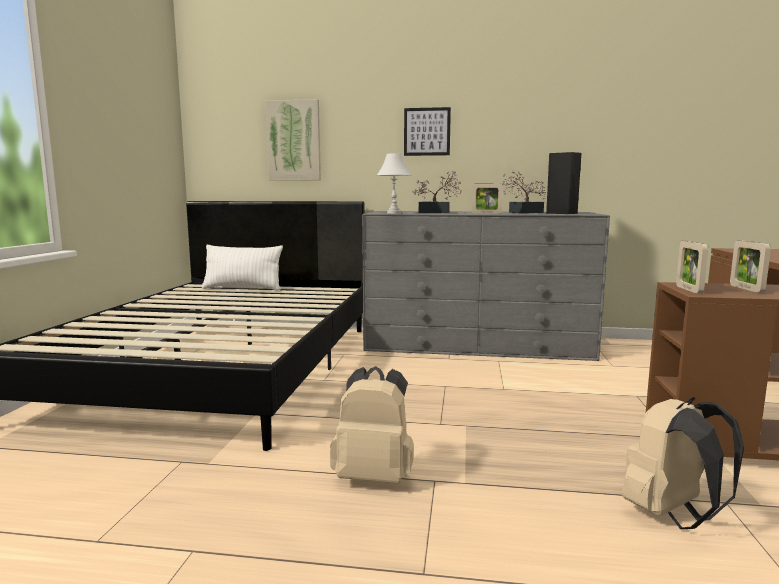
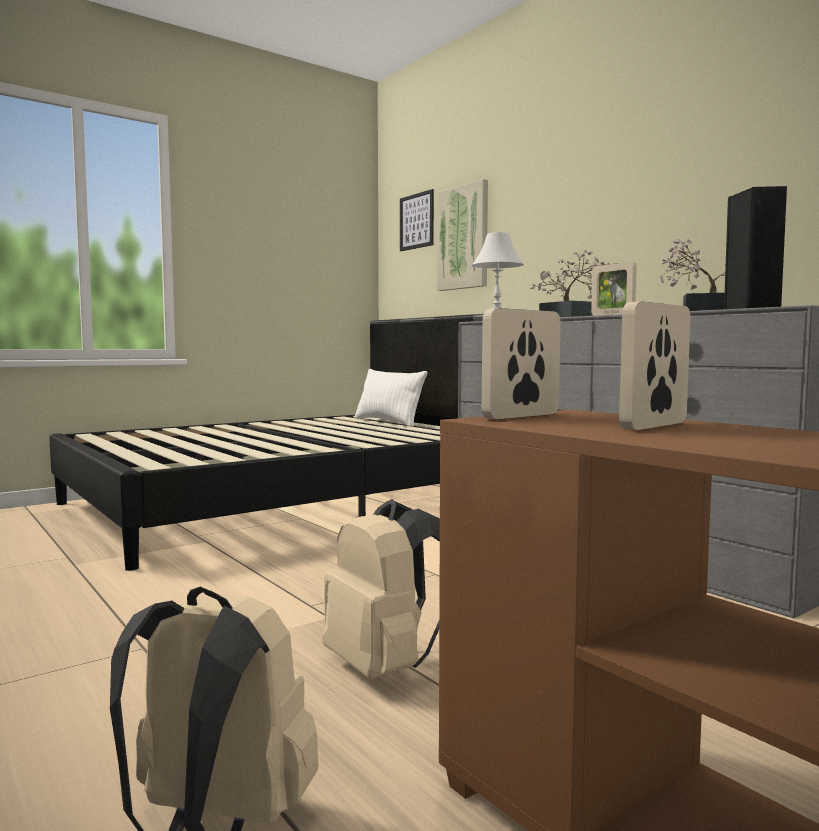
camera: 45 degrees right, 5 degrees down
(375, 476) = (120, 621): beige backpack -> beige backpack (384, 667)
(427, 131) = (606, 198): picture -> picture (417, 221)

